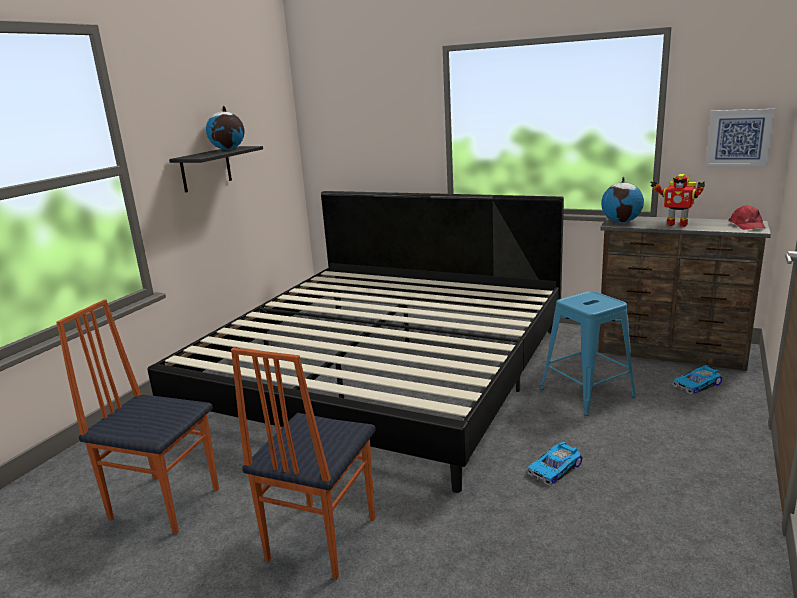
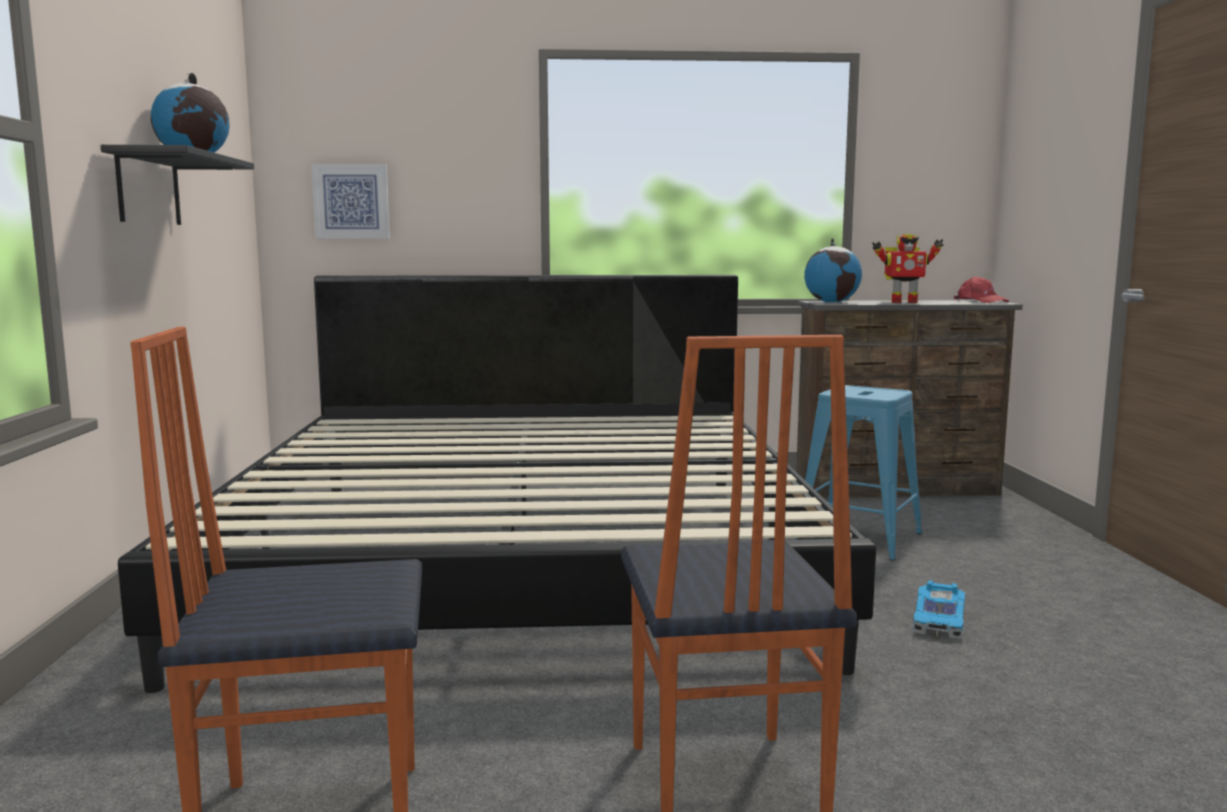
camera: 30 degrees left, 10 degrees down
(697, 385) = (971, 513): toy car -> none
(739, 138) = (942, 199): picture -> picture (351, 201)

